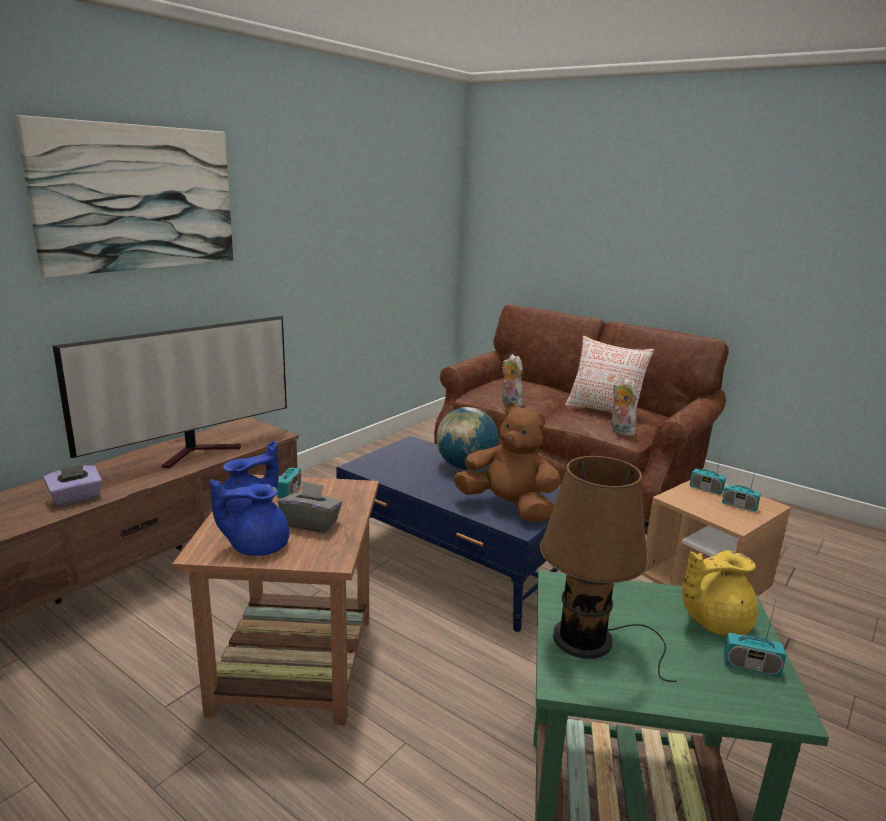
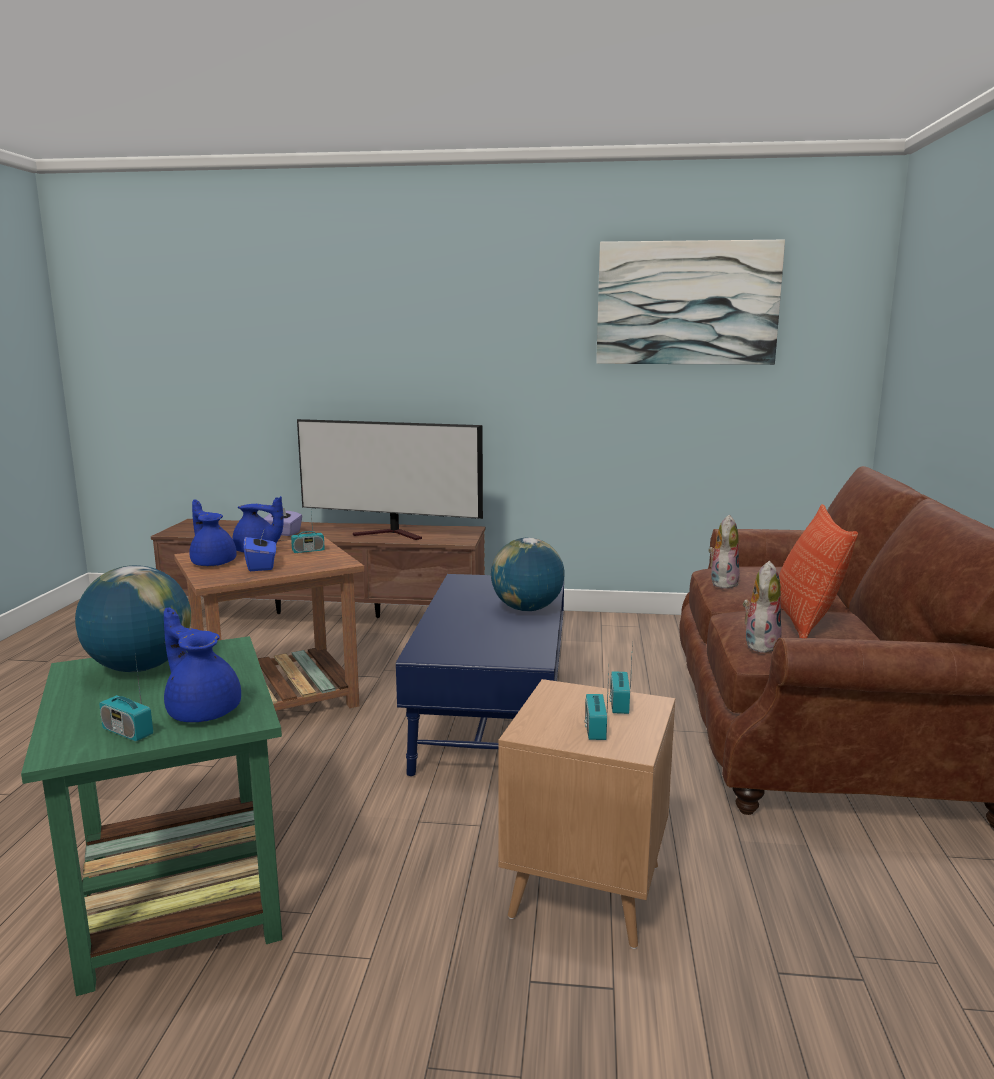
camera: 60 degrees right, 5 degrees down
(137, 198) = (399, 314): picture -> picture (687, 303)
(311, 523) = (261, 566): grey tissue box -> blue tissue box
(508, 507) = (458, 641): brown plush toy -> none
(590, 640) = (140, 667): brown table lamp -> globe
(604, 412) = (805, 623): white pillow -> orange pillow
(714, 622) = (203, 710): yellow teapot -> blue teapot
(751, 666) = (127, 732): radio -> radio turned 45 degrees counterclockwise

